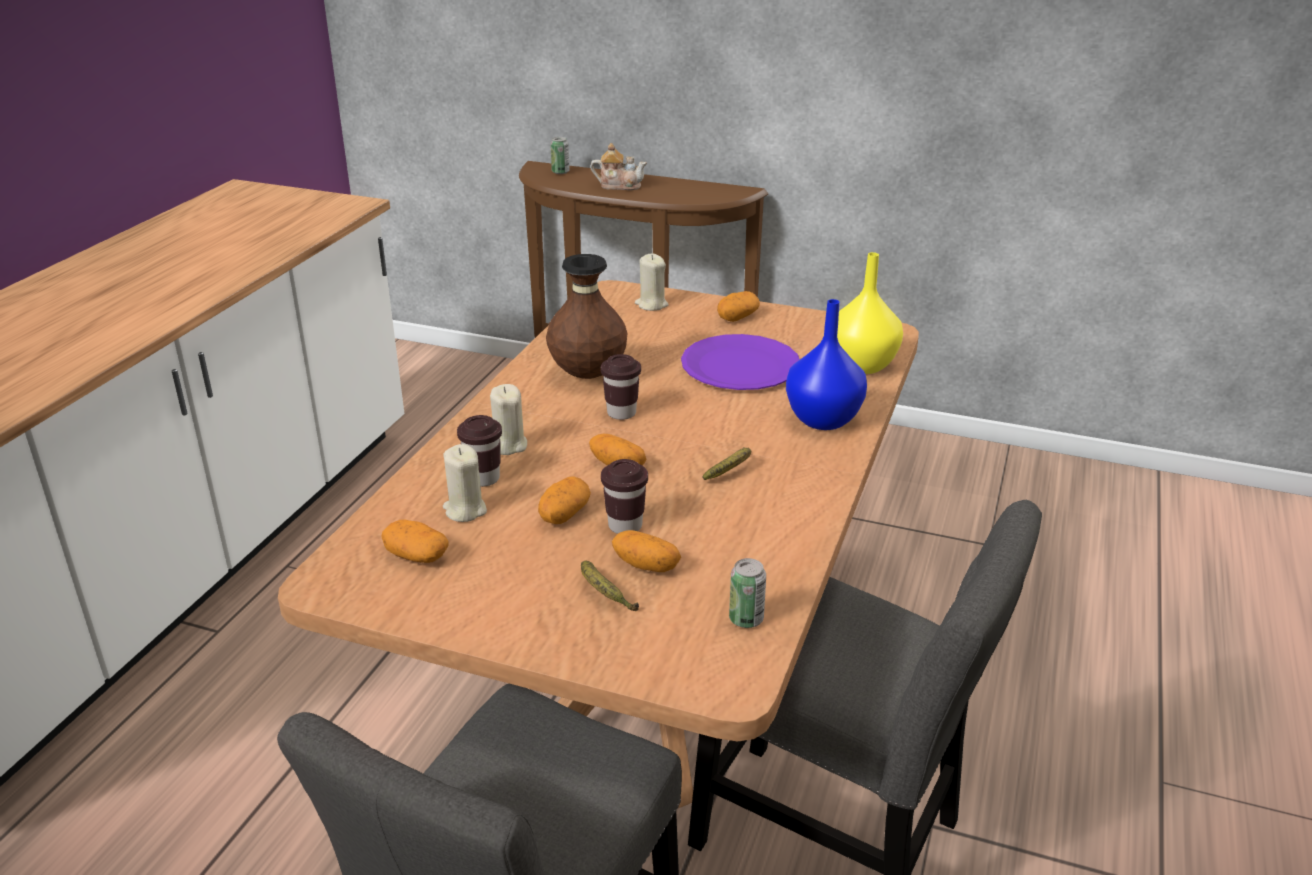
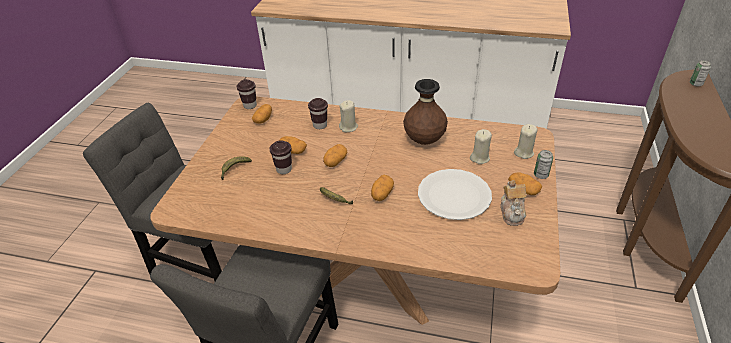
camera: 85 degrees right, 10 degrees up
(465, 510) = (295, 125): beige candle -> beige candle (479, 158)
(619, 185) = (692, 110): teapot -> teapot (512, 212)
(621, 413) = (386, 156): brown cup -> brown cup (250, 105)
(646, 565) = (254, 179): potato -> potato (382, 194)
(740, 366) = (454, 196): purple plate -> white plate
(746, 619) = (212, 212): can -> can (540, 175)
(822, 419) = (396, 234): blue vase -> none
(863, 365) = (476, 253): yellow vase -> none

